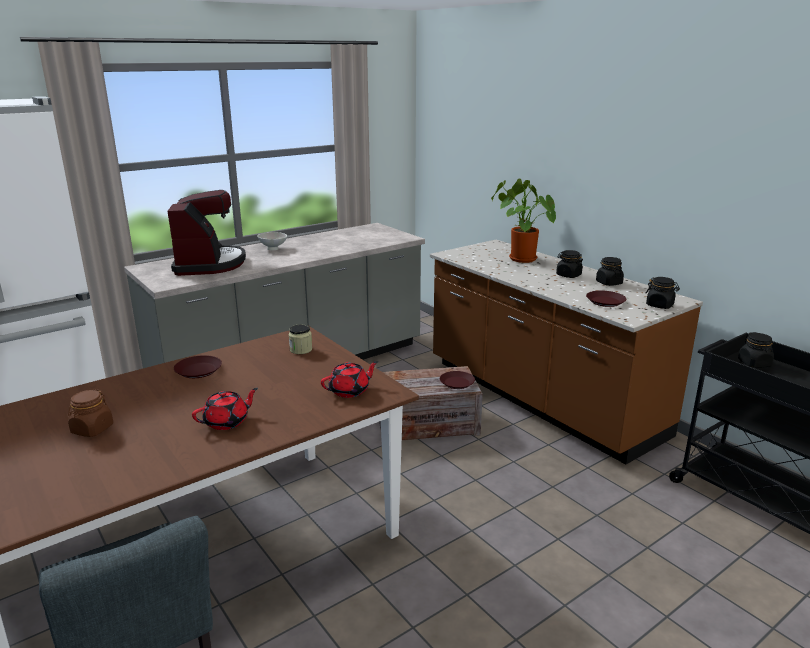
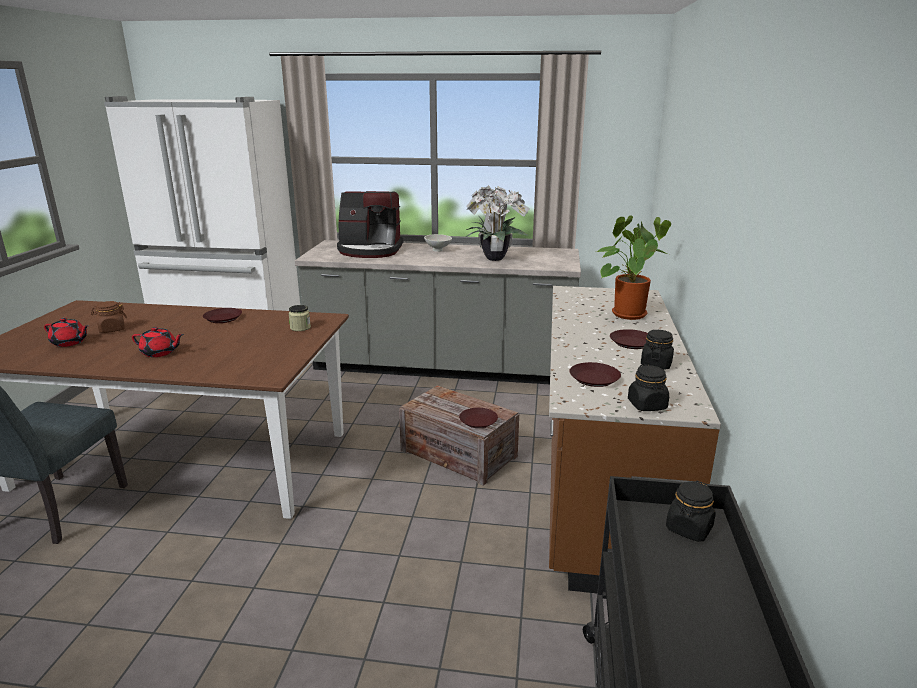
camera: 45 degrees right, 0 degrees up
(209, 264) = (370, 250): coffee machine -> coffee machine turned 60 degrees clockwise
(338, 244) = (493, 258): none -> potted plant
(350, 391) = (254, 365): red teapot -> red teapot (70, 343)
(568, 275) = (632, 343): black jar -> brown plate

